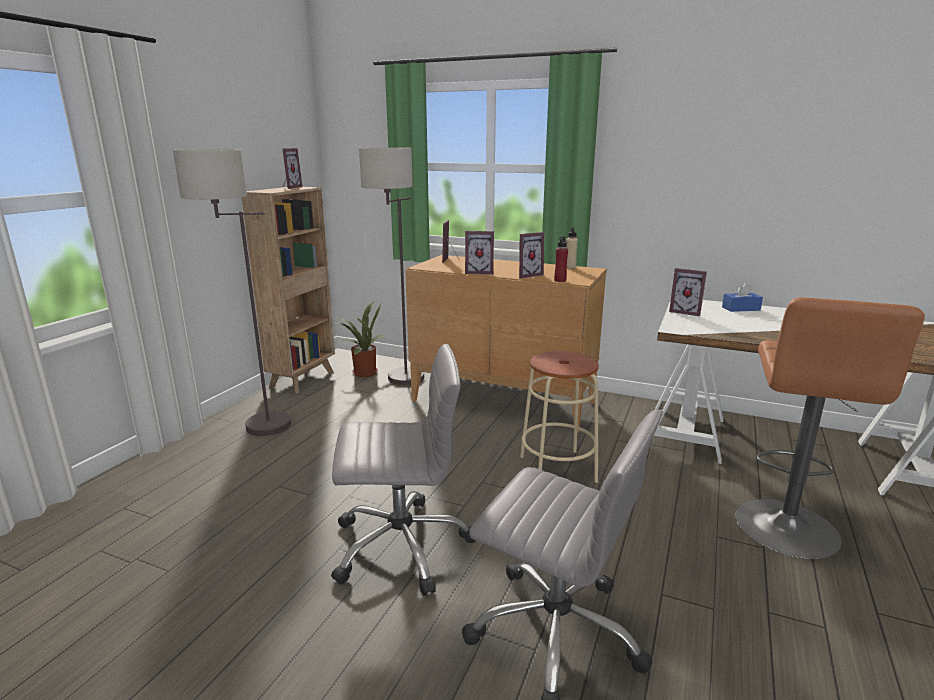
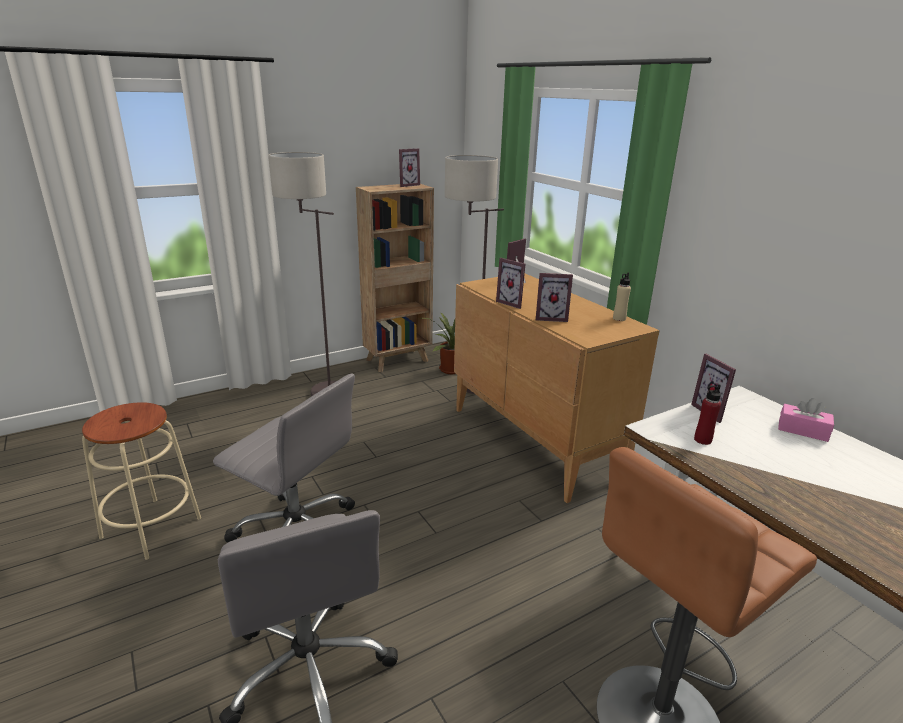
camera: 35 degrees right, 5 degrees up
(557, 469) = (498, 530): beige stool -> beige stool (151, 527)
(560, 280) = (570, 333): red bottle -> red bottle (702, 440)
(741, 308) = (802, 430): blue tissue box -> pink tissue box

